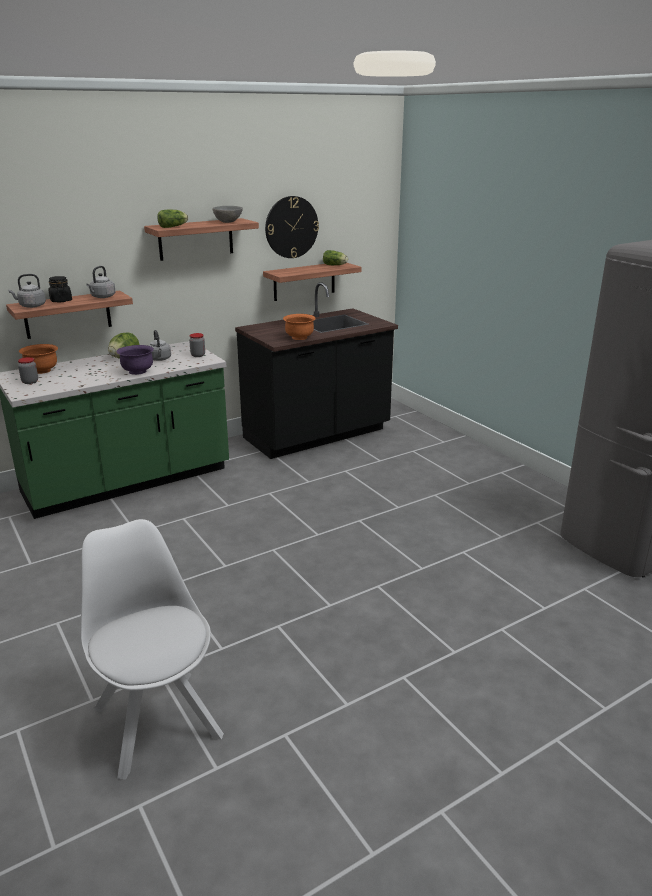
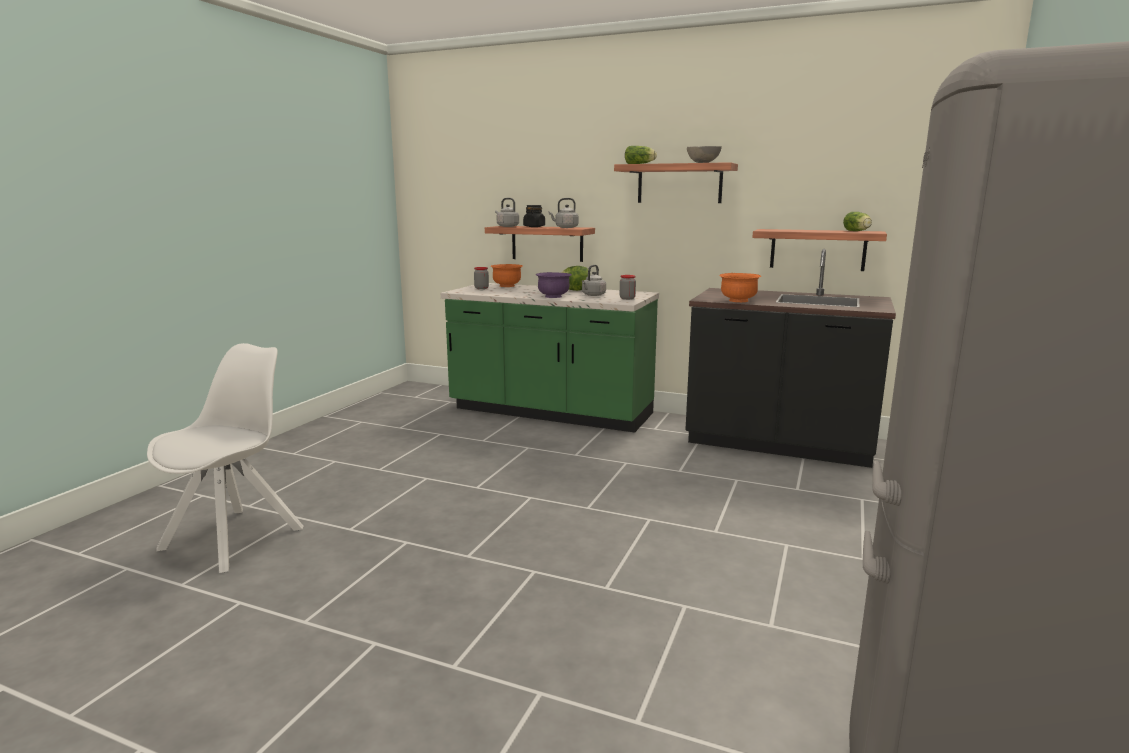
camera: 55 degrees right, 10 degrees down
(291, 227) = (805, 179): wall clock -> none

